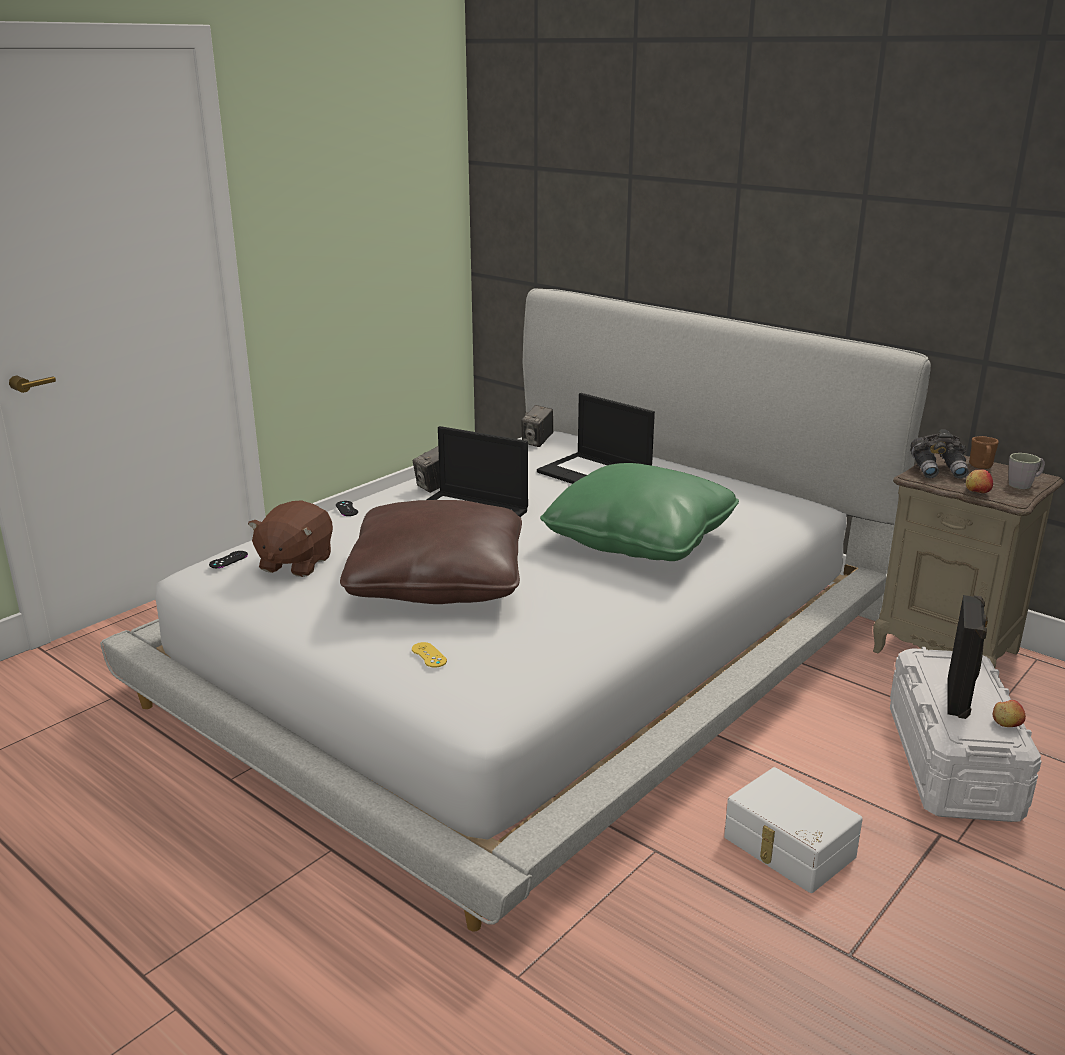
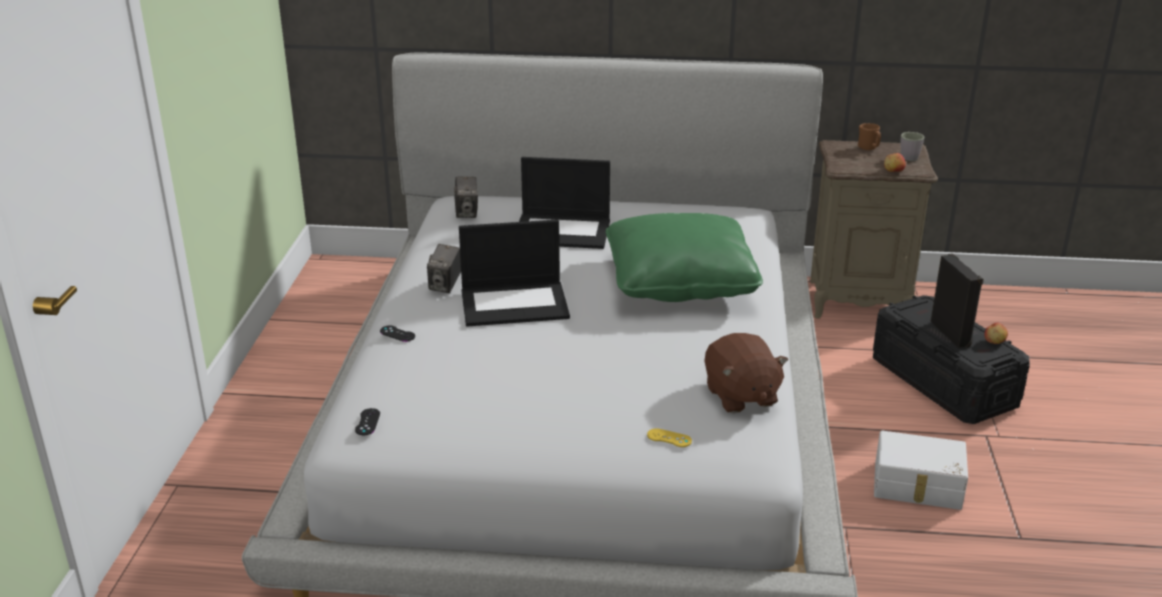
camera: 35 degrees left, 5 degrees up
(295, 563) = (436, 402): brown plush toy -> brown plush toy (740, 396)
(437, 581) = (583, 374): brown pillow -> none
(938, 470) = (848, 159): grey binoculars -> none
(952, 762) = (943, 382): white storage box -> black storage box

